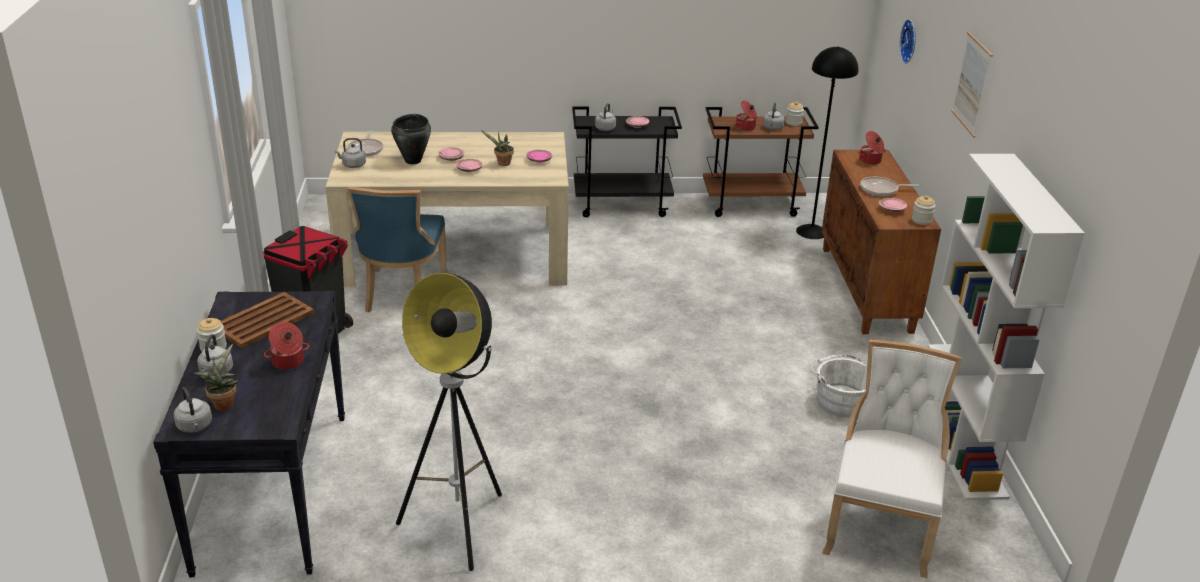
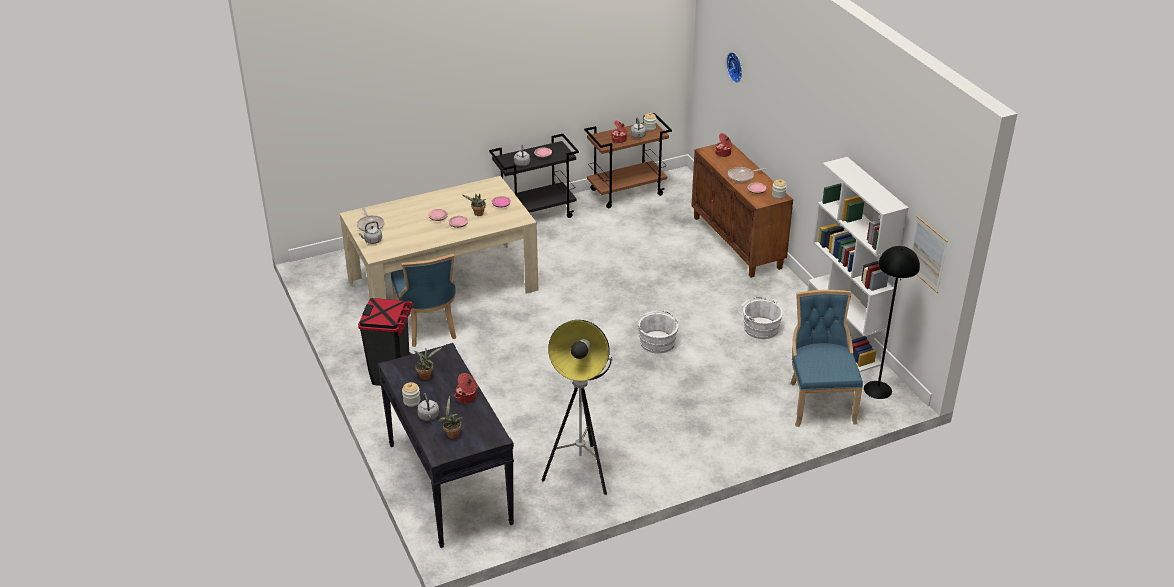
camera: 20 degrees left, 5 degrees up
(195, 427) = (448, 452): grey kettle -> none
(263, 321) = (426, 375): brown tray -> potted plant
(413, 161) = (413, 226): black cooking pot -> none
(682, 381) = (656, 341): none -> white bucket
(811, 231) = (679, 205): black floor lamp -> black floor lamp (877, 389)
(880, 526) = (819, 401): white chair -> blue chair
(971, 84) = (801, 106): picture -> picture (927, 254)

